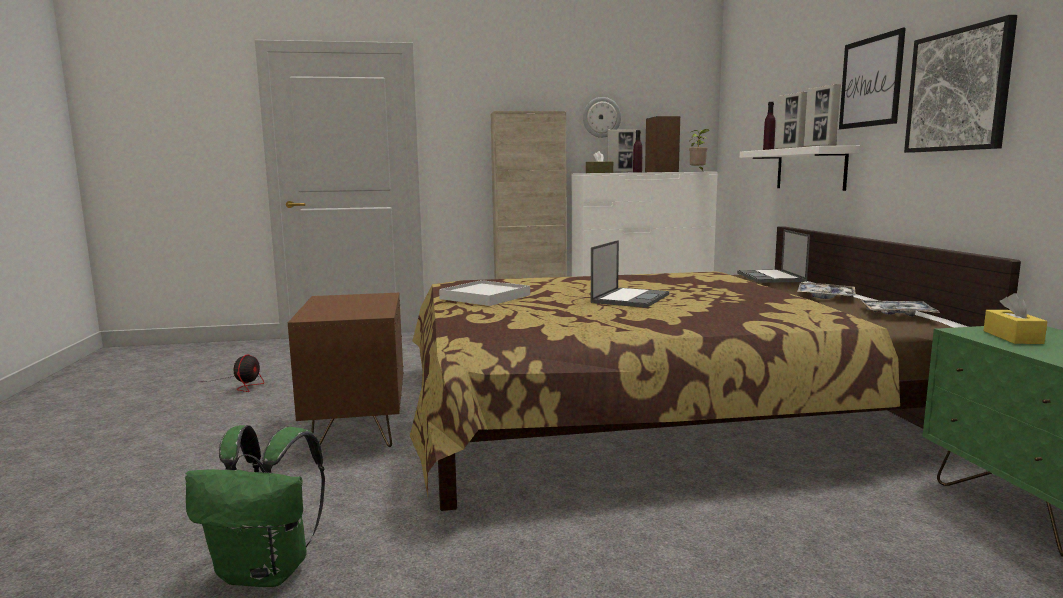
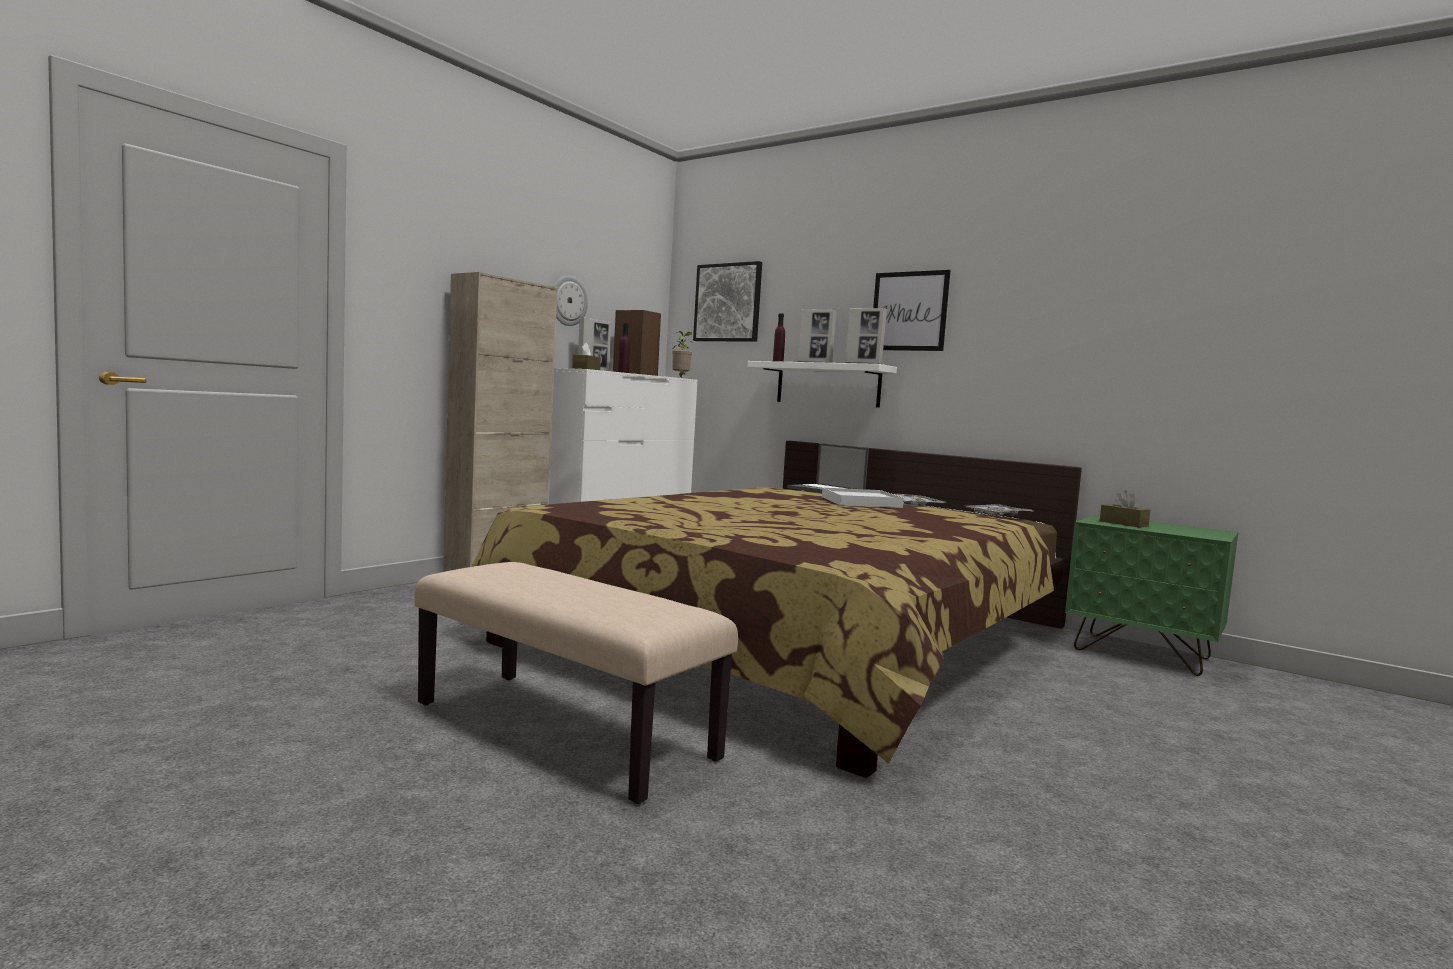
camera: 45 degrees left, 5 degrees down
(244, 384) = (192, 721): fan -> none
(267, 571) = (869, 906): green backpack -> none
(358, 429) = (565, 730): brown nightstand -> beige bench
(485, 297) = (678, 520): white tray -> white tray (861, 502)
(630, 298) = (814, 513): laptop -> none
(958, 90) = (1011, 331): picture -> picture (728, 302)
(1012, 337) = (1123, 523): yellow tissue box -> brown tissue box

